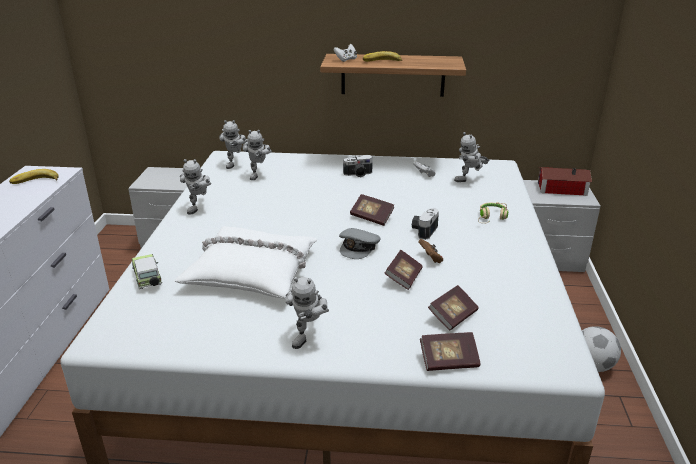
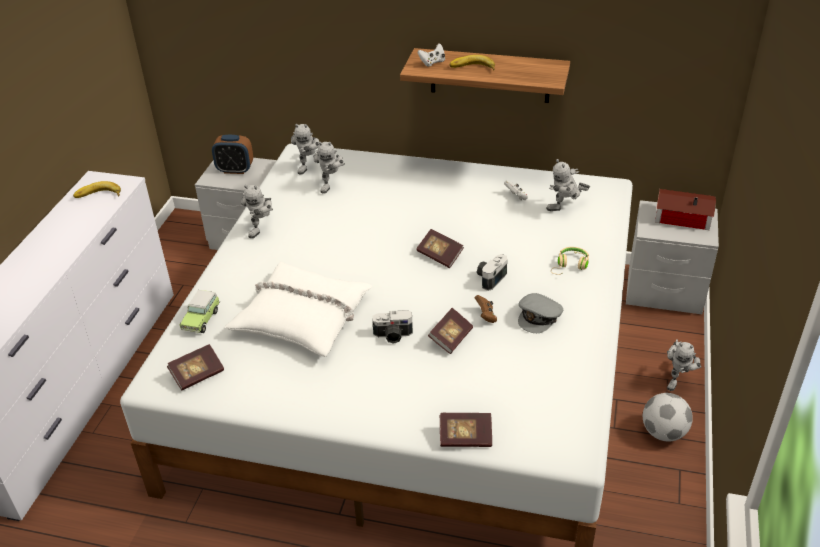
camera: 10 degrees right, 10 degrees up
(148, 280) = (202, 319): toy car -> toy car turned 150 degrees counterclockwise
(165, 176) = (235, 170): none -> alarm clock
(309, 336) = (342, 397): toy robot -> toy robot (678, 380)
(358, 174) = (441, 191): camera -> camera (393, 336)
(359, 247) = (416, 295): grey cap -> grey cap (539, 316)
(453, 316) = (485, 388): book -> book (197, 375)

